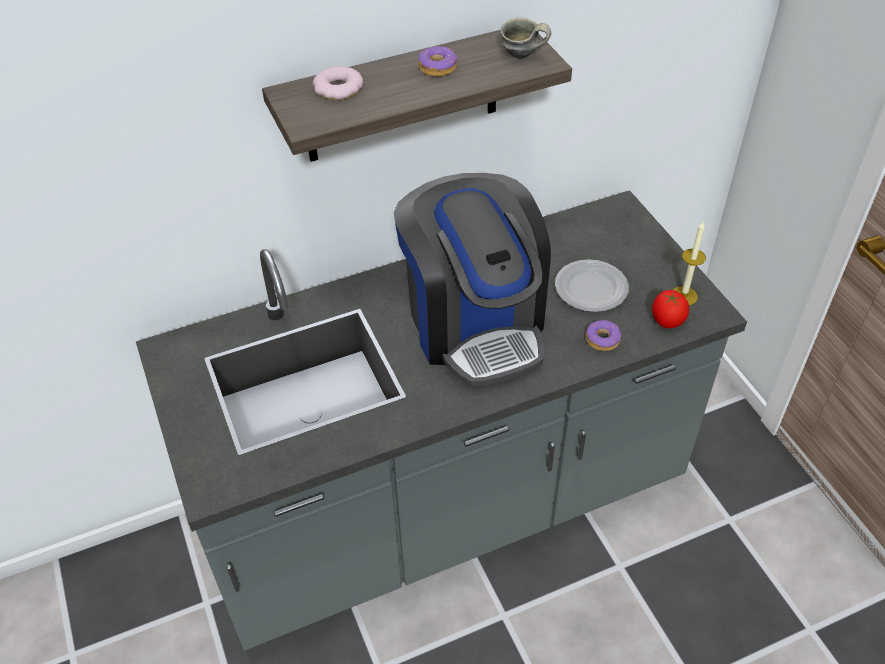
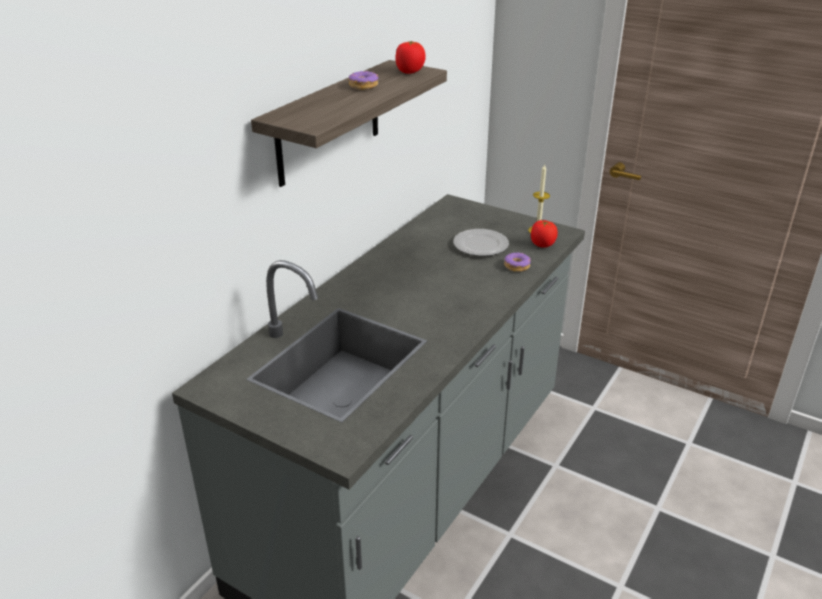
camera: 35 degrees left, 15 degrees down
(338, 88) = (310, 107): donut -> none
(475, 323) = (428, 287): coffee machine -> none
(521, 57) = (409, 72): grey mug -> tomato

